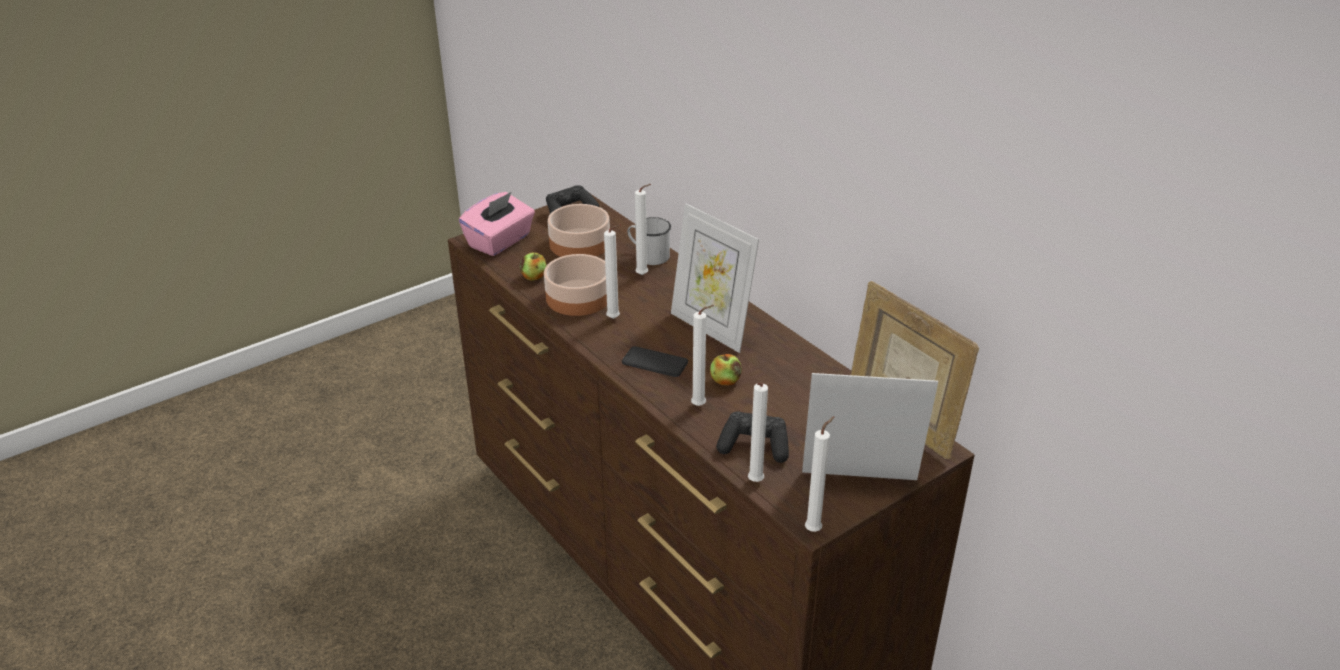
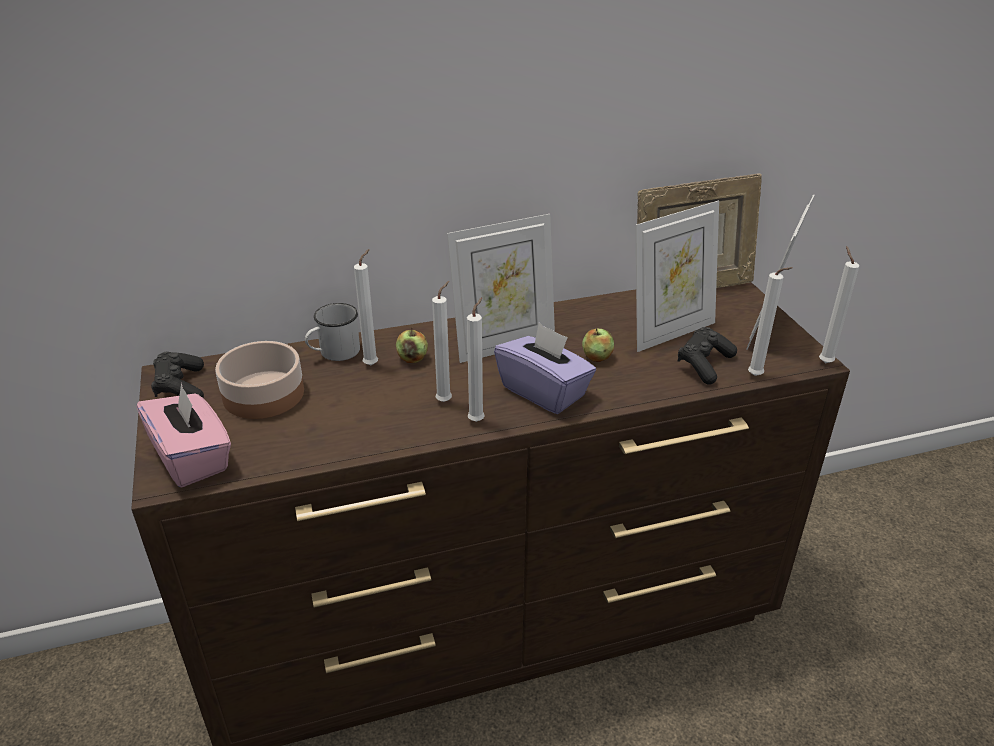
camera: 70 degrees left, 0 degrees up
(534, 277) = (308, 444): apple -> apple (412, 358)
(579, 297) = (383, 417): bowl -> none
(654, 362) = (544, 391): phone -> purple tissue box
(701, 406) = (631, 380): white candle -> white candle (477, 420)
(800, 417) = (670, 332): none -> picture frame

